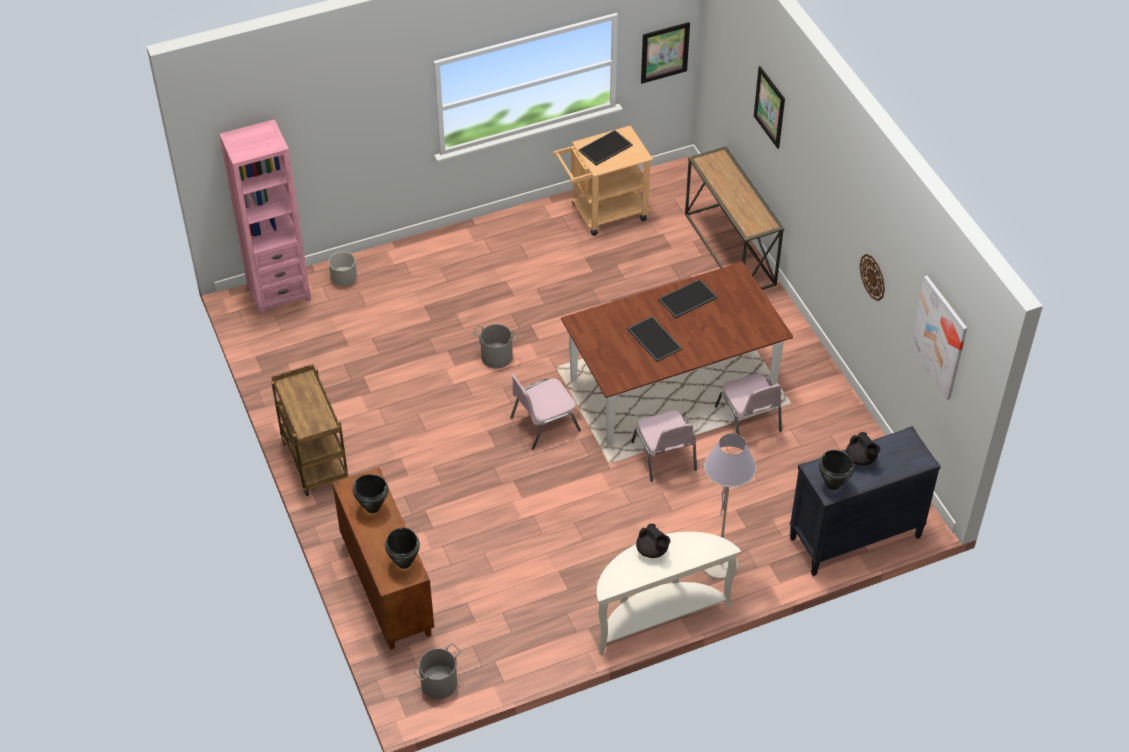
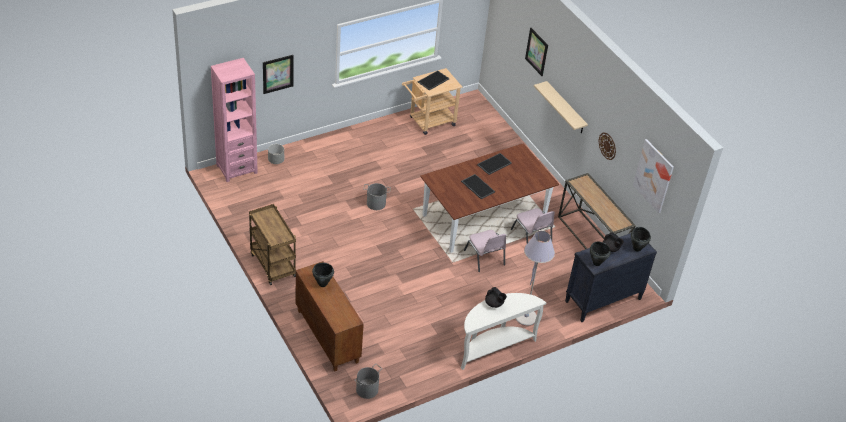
camera: 10 degrees left, 5 degrees down
(404, 562) = (346, 314): black cooking pot -> black cooking pot (637, 248)
(543, 423) = (409, 241): pink chair -> none
(664, 52) = (467, 23): picture -> picture (278, 74)
(730, 249) = (507, 141): console table -> console table (591, 239)
(813, 206) = (565, 108): none -> beige shelf

